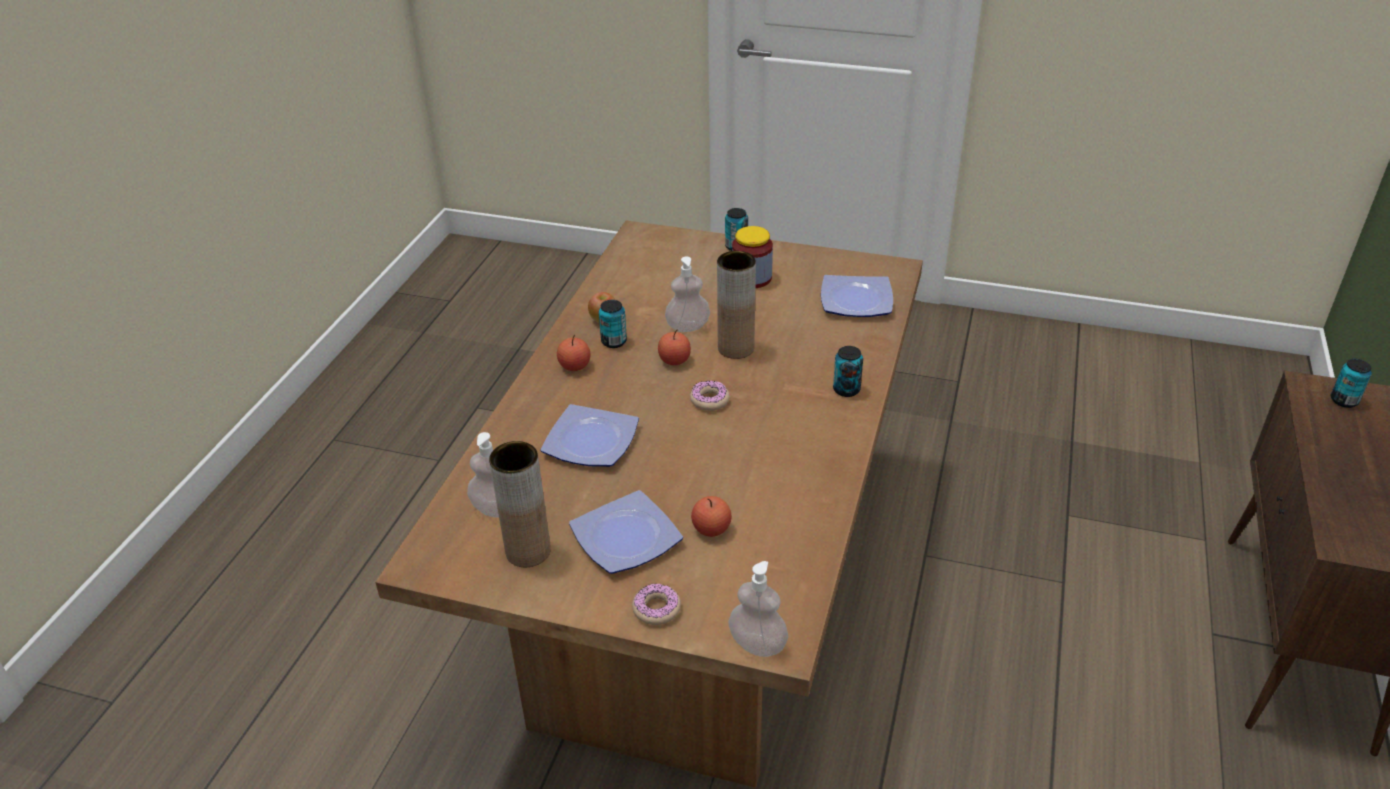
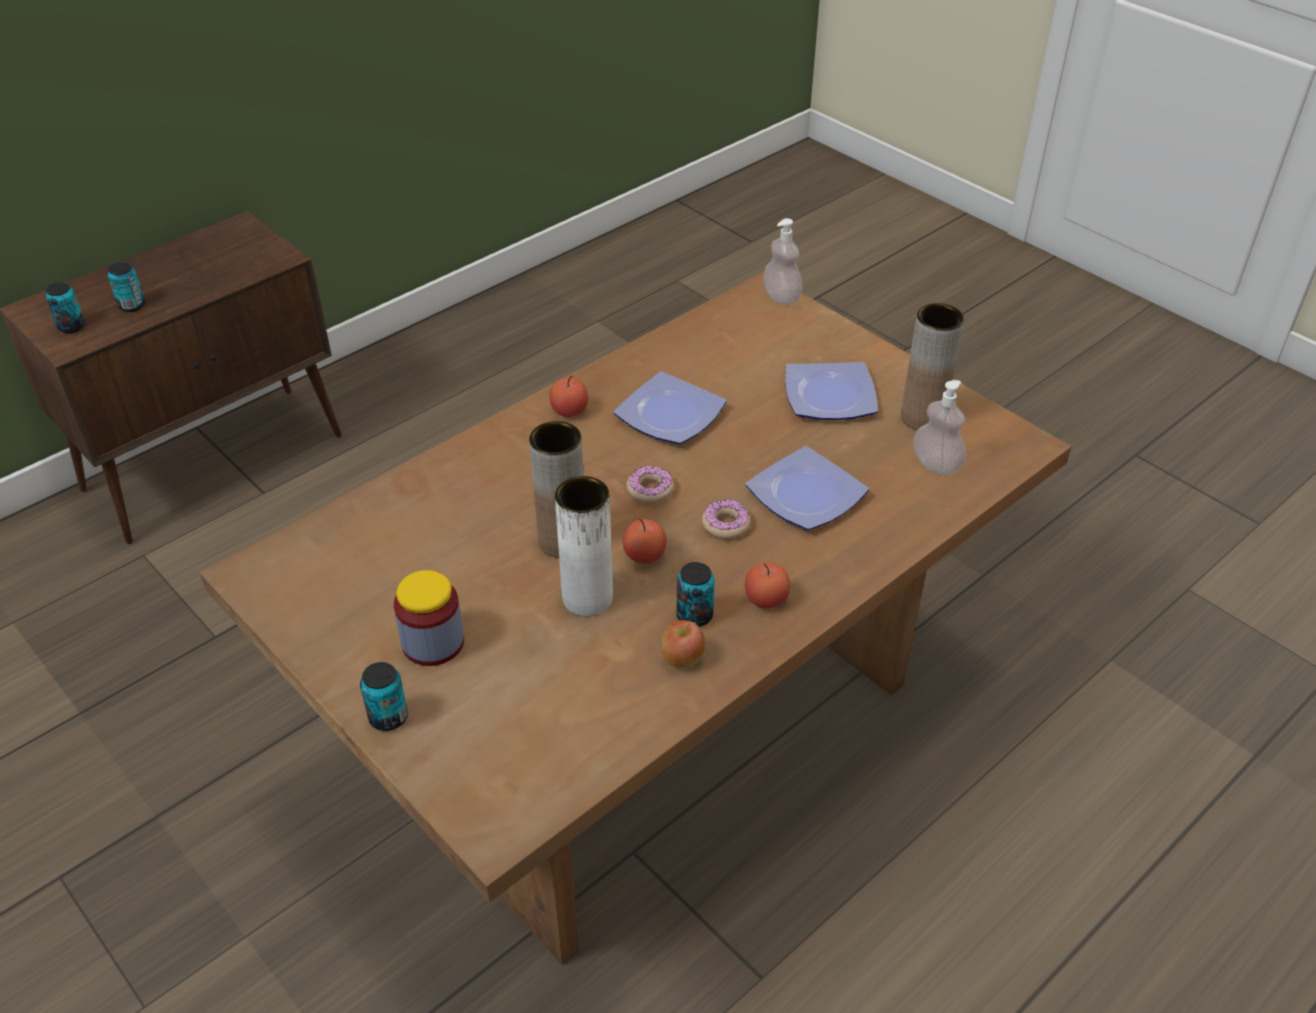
camera: 150 degrees left, 5 degrees up
(656, 609) = (839, 341): donut -> donut (726, 525)
(687, 326) = (587, 598): soap dispenser -> white vase
(711, 529) = (752, 376): apple -> apple (569, 411)
(846, 390) = (505, 444): can -> can (132, 305)
(857, 301) = (358, 543): plate -> plate (669, 413)

